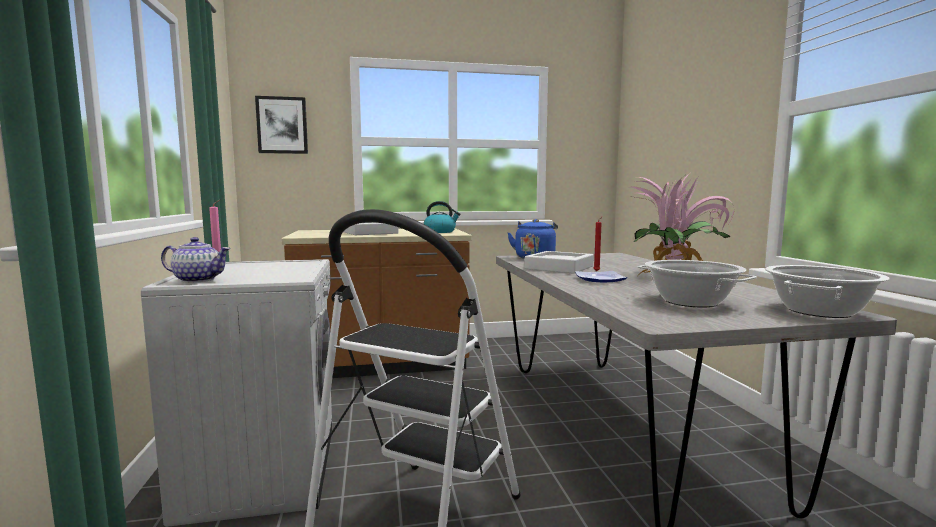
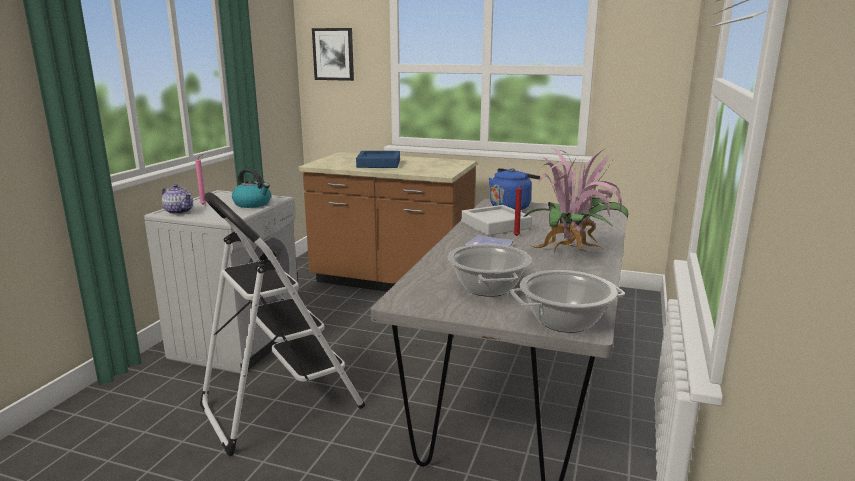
camera: 30 degrees right, 10 degrees up
(370, 233) = (378, 164): grey tray -> blue tray
(440, 232) = (439, 168): kettle -> kettle (253, 204)

